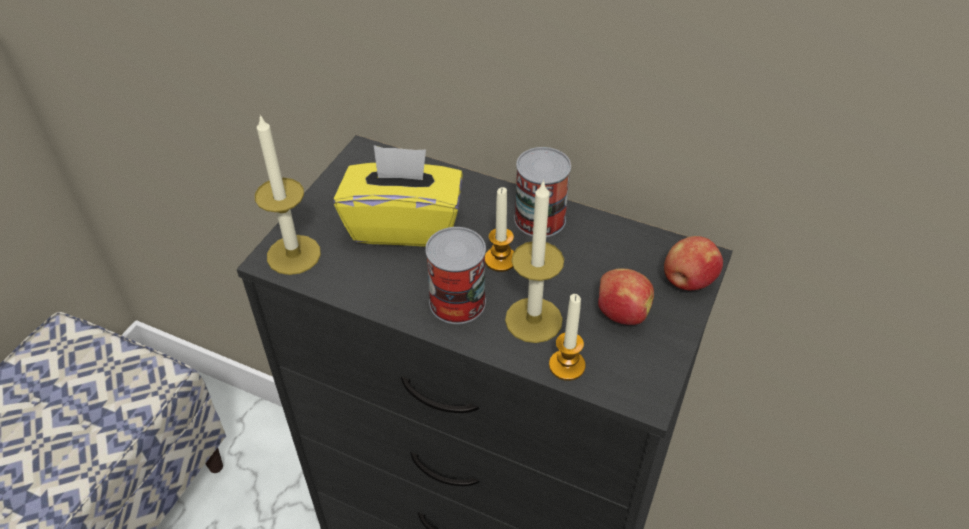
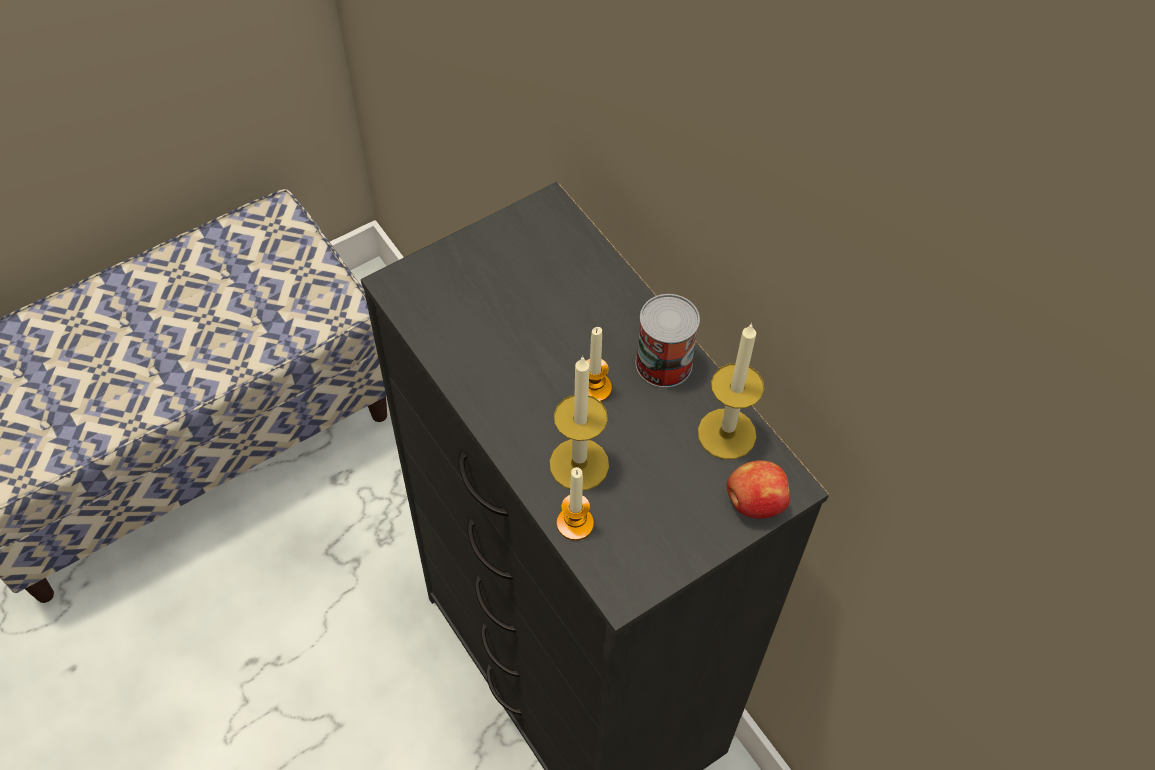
camera: 30 degrees right, 10 degrees up
(293, 254) = (416, 289): candle -> candle (726, 434)
(404, 225) = (532, 306): yellow tissue box -> none
(457, 302) = (524, 411): can -> none
(621, 313) = (664, 500): apple -> none

